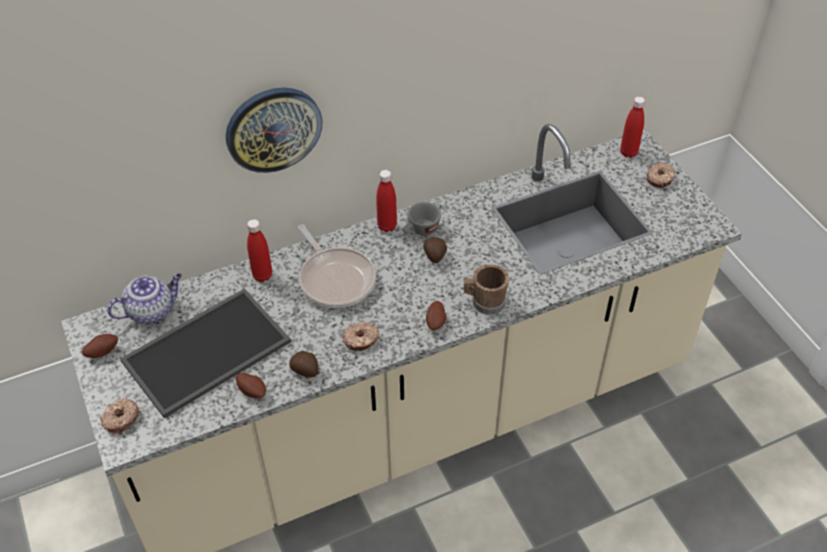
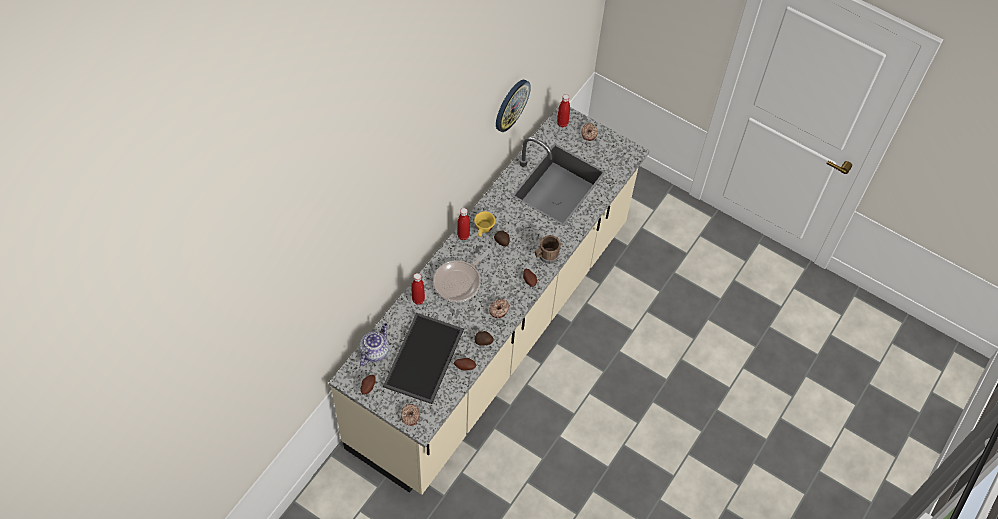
camera: 35 degrees left, 10 degrees up
(273, 129) = (412, 220): wall clock -> wall clock (511, 105)
(335, 279) = (459, 282): frying pan -> frying pan turned 105 degrees clockwise
(420, 231) = (483, 229): grey cup -> yellow cup

